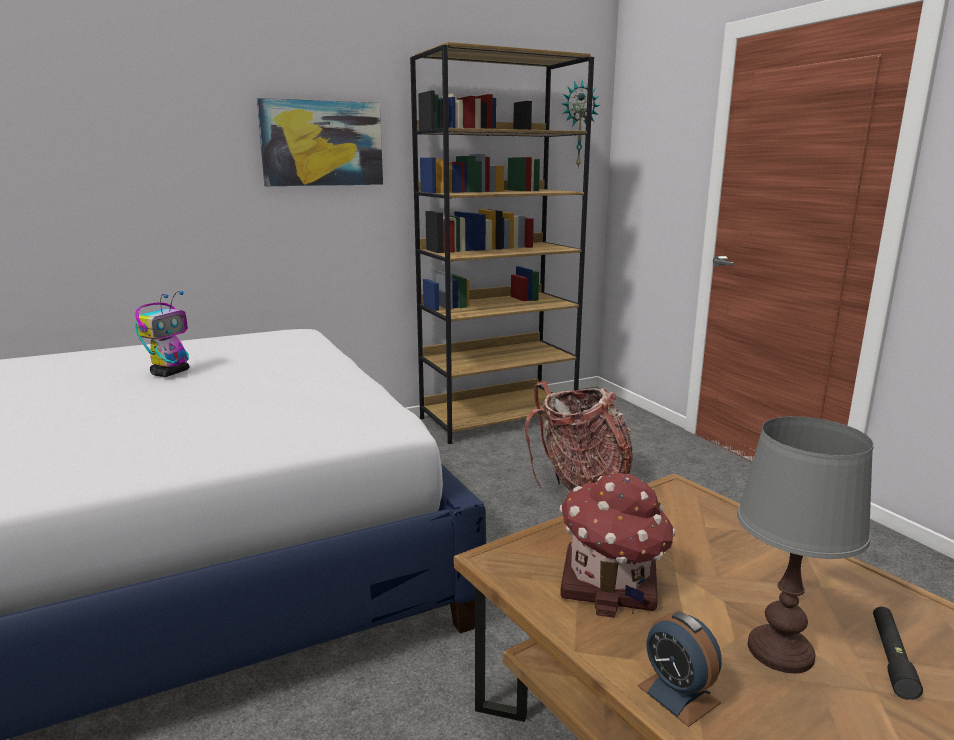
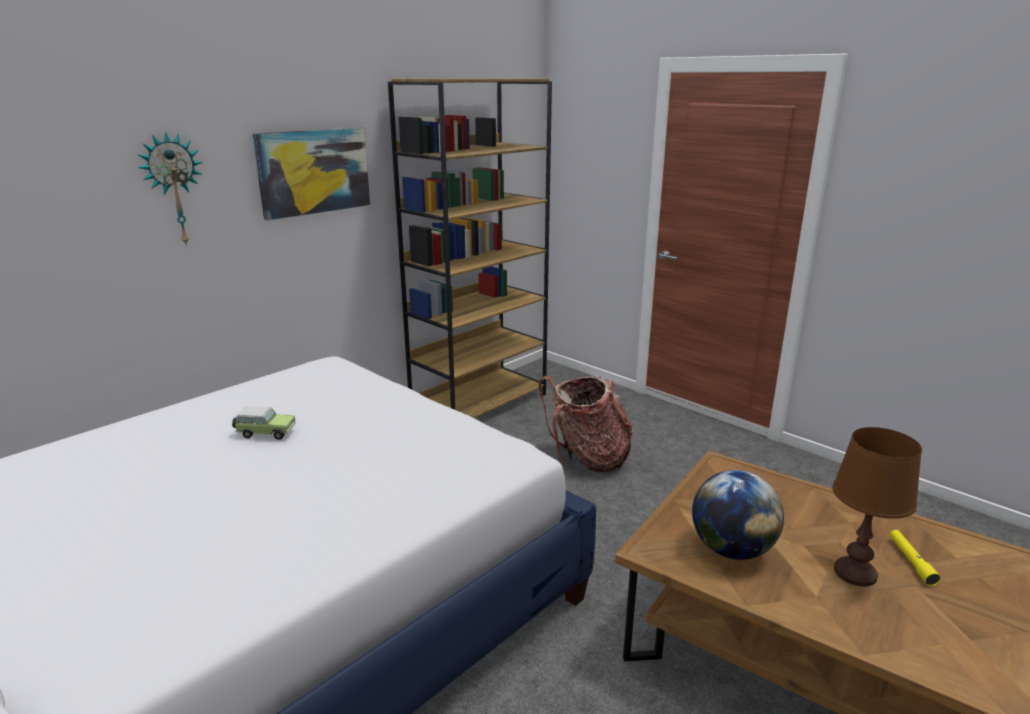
camera: 20 degrees left, 5 degrees up
(171, 372) = (265, 433): toy robot -> toy car
(578, 124) = (521, 130): wall clock -> wall clock (174, 190)
(611, 582) = (731, 550): toy house -> globe
(678, 694) = (822, 617): alarm clock -> none
(779, 651) = (854, 573): grey table lamp -> brown table lamp
(891, 658) = (911, 561): black flashlight -> yellow flashlight

